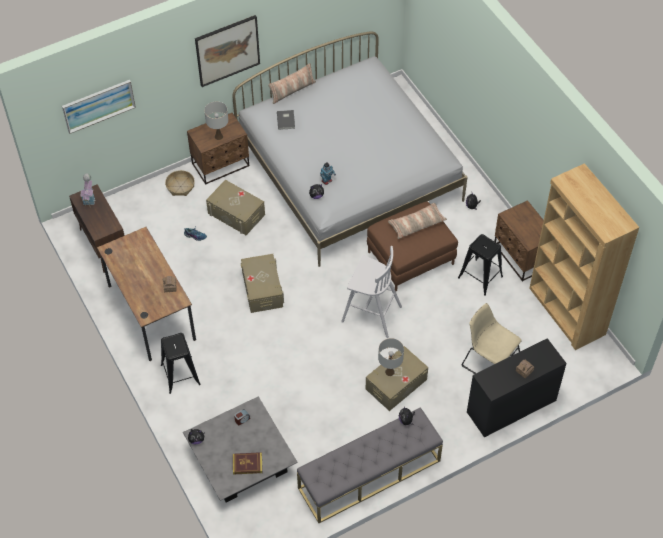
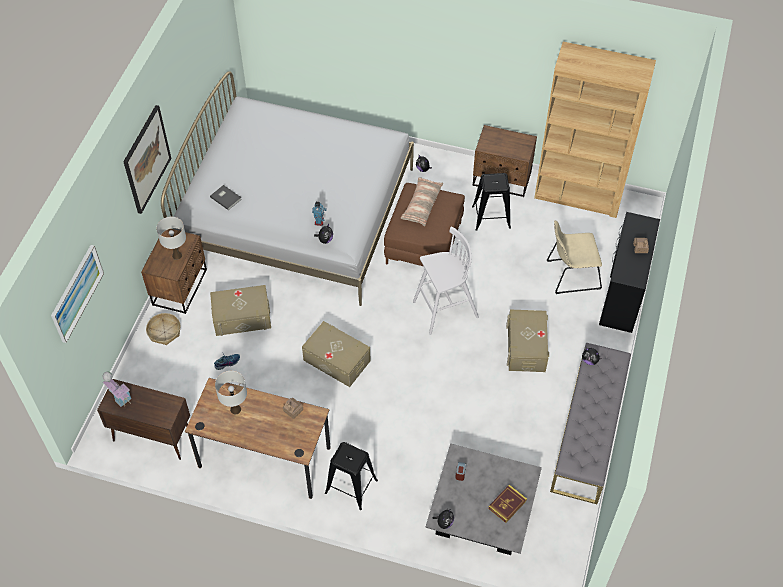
camera: 45 degrees left, 0 degrees up
(292, 90) = (201, 170): pillow -> none
(390, 371) = (523, 338): white table lamp -> white table lamp (235, 409)

